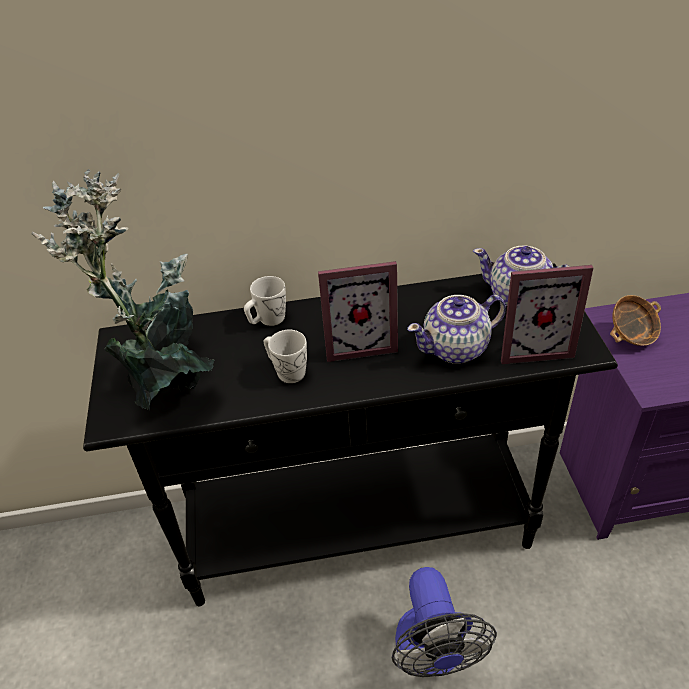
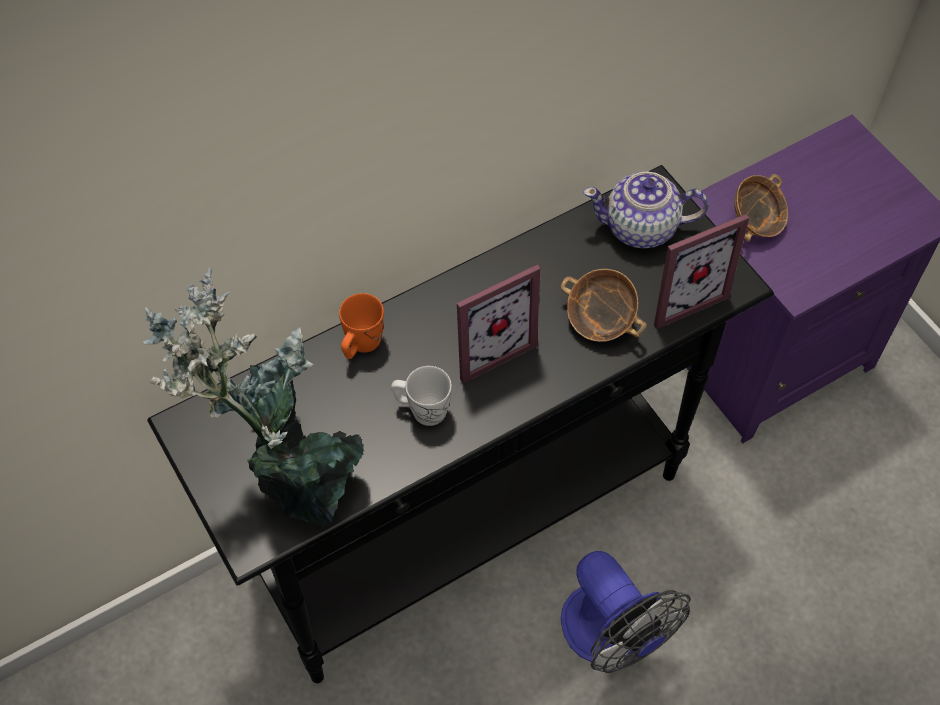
camera: 25 degrees left, 15 degrees up
(267, 320) = (361, 345): white mug -> orange mug
(456, 348) = (600, 321): teapot -> bowl

